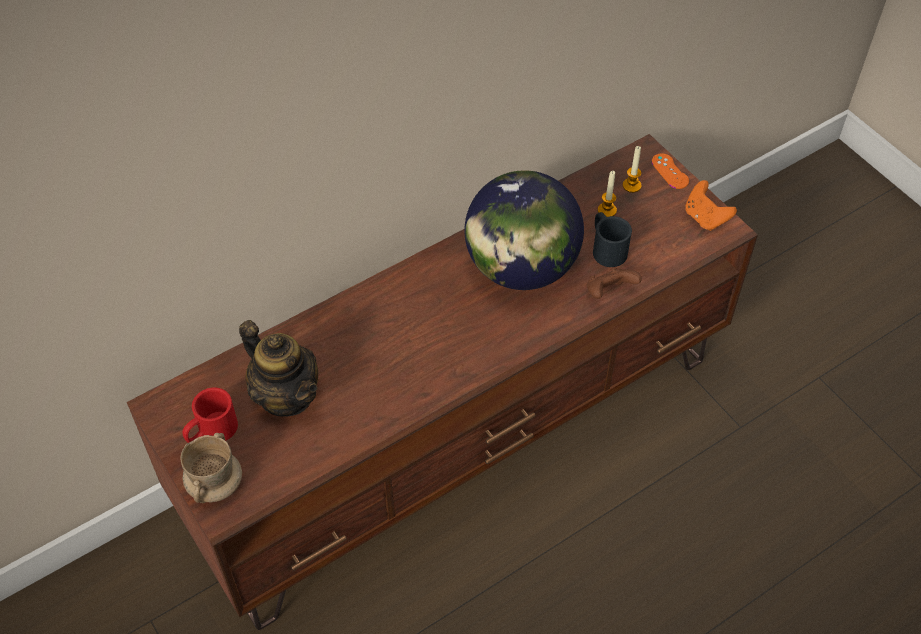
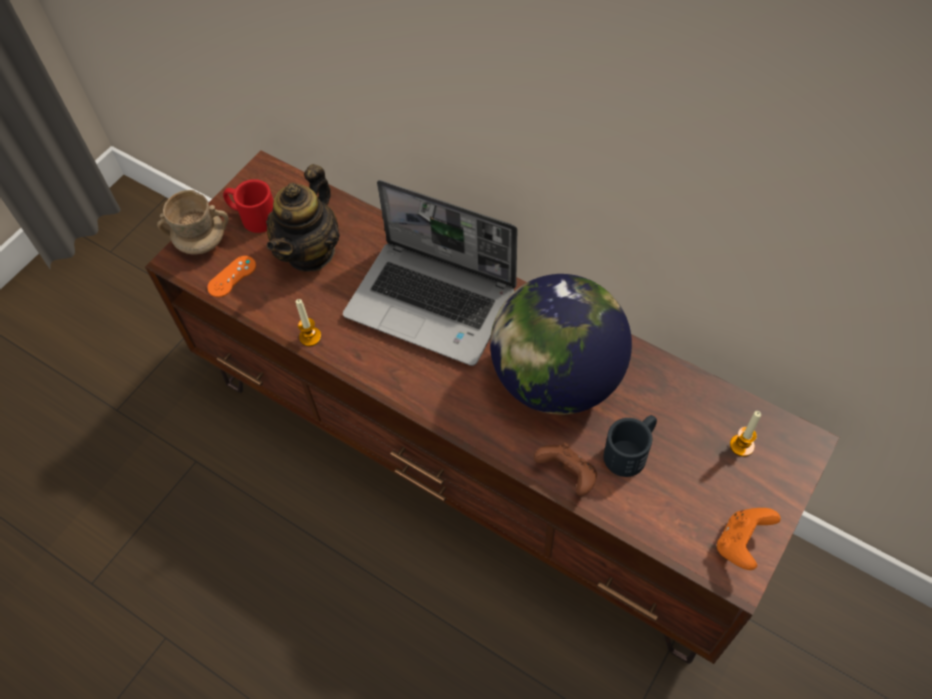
camera: 70 degrees right, 5 degrees up
(401, 322) = (433, 303): none -> laptop
(607, 210) = (687, 432): candle -> candle (310, 337)
(670, 171) = (792, 479): orange game controller -> orange game controller (232, 276)

